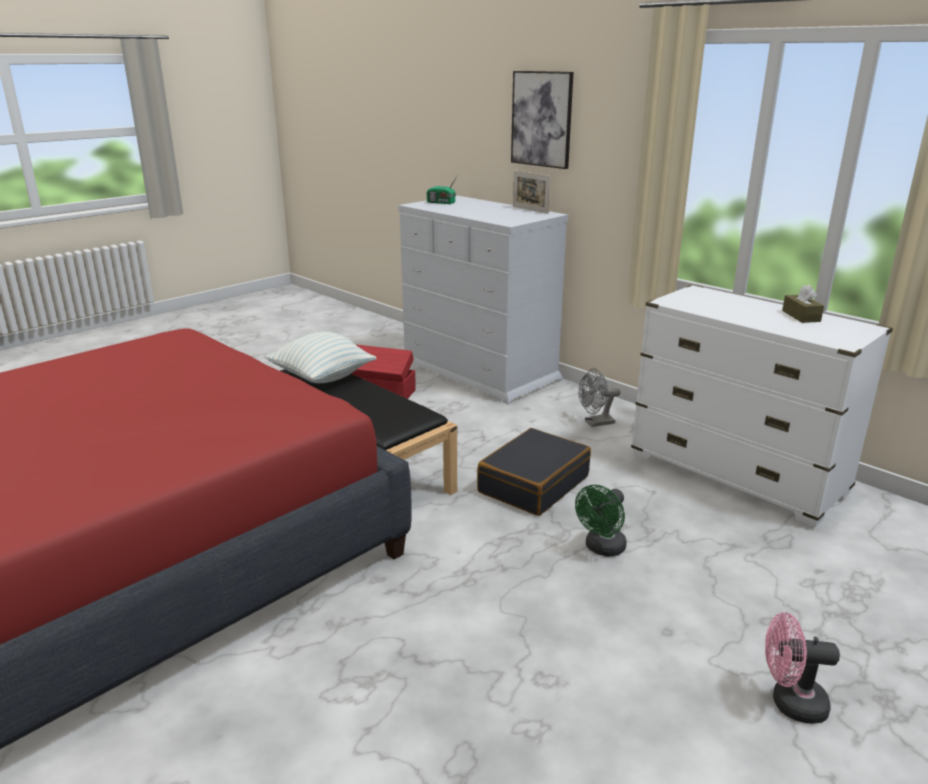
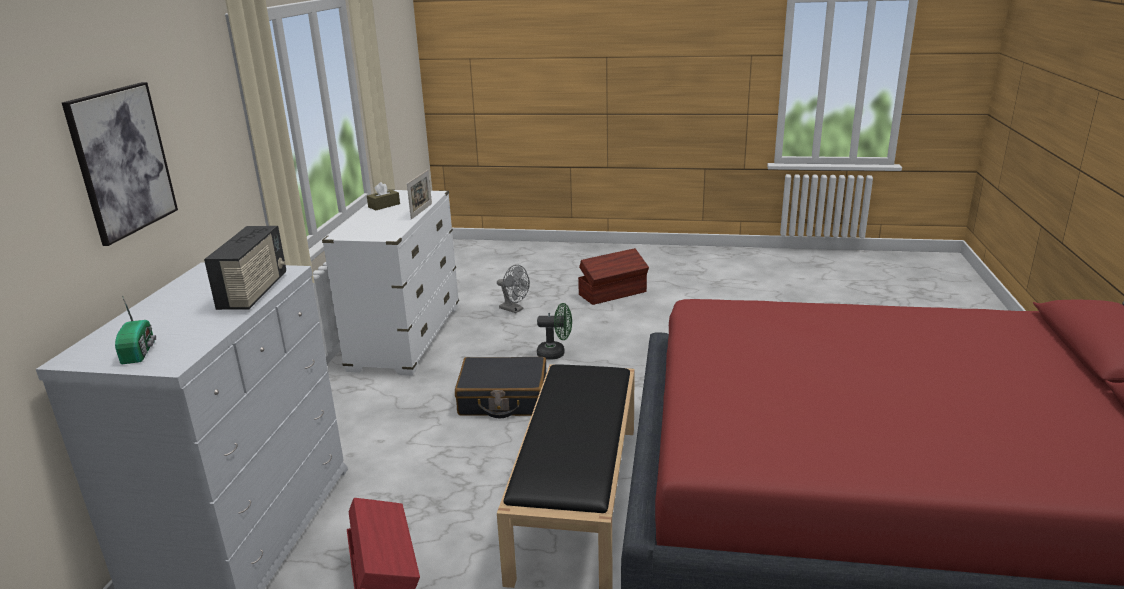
camera: 125 degrees left, 0 degrees up
(322, 378) = (559, 452): pillow -> none
(483, 217) = (254, 292): none -> radio
(530, 210) = (180, 284): picture frame -> picture frame (421, 211)
(595, 423) = (358, 408): grey fan -> grey fan (514, 309)
(790, 703) = (613, 293): pink fan -> brown storage box

